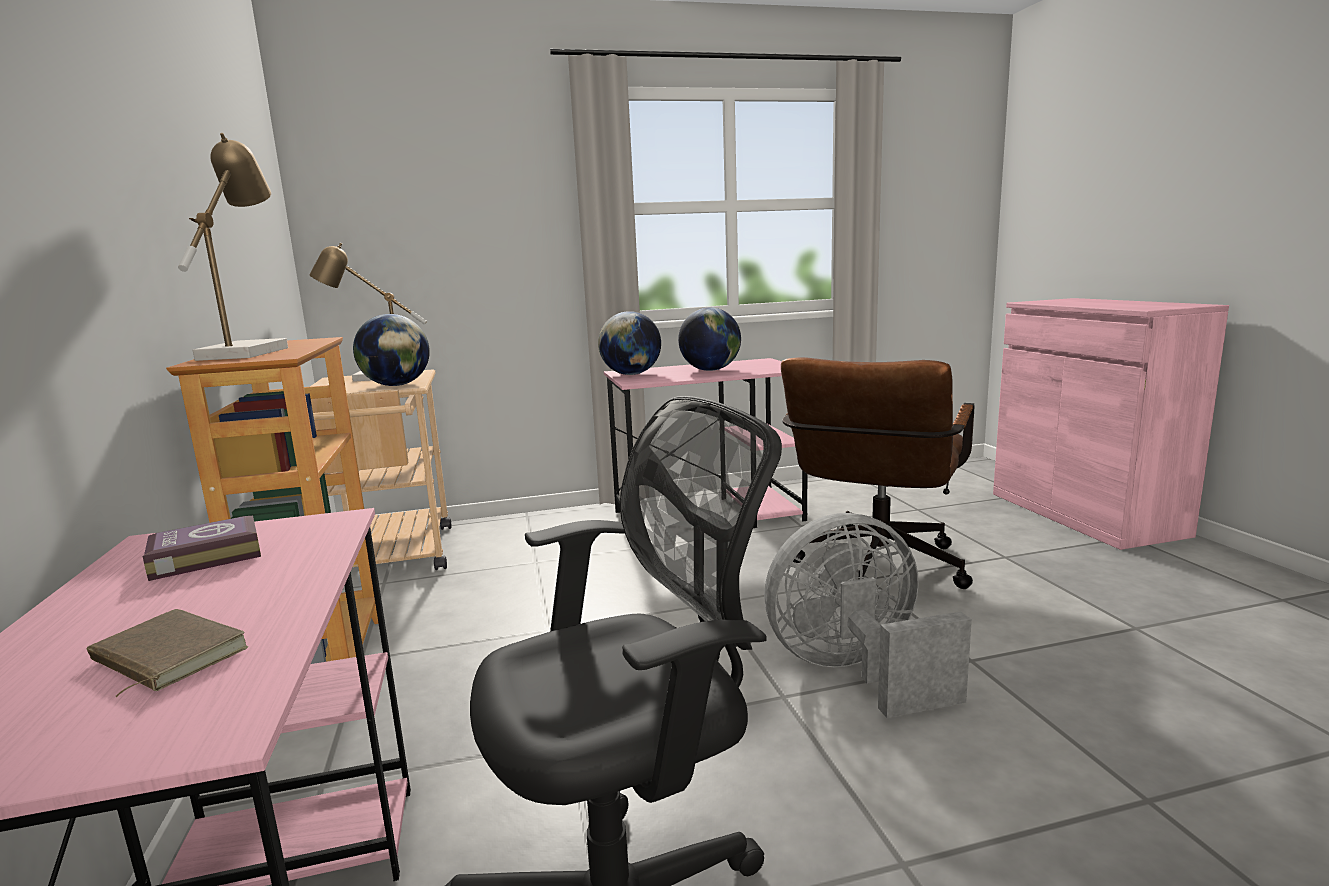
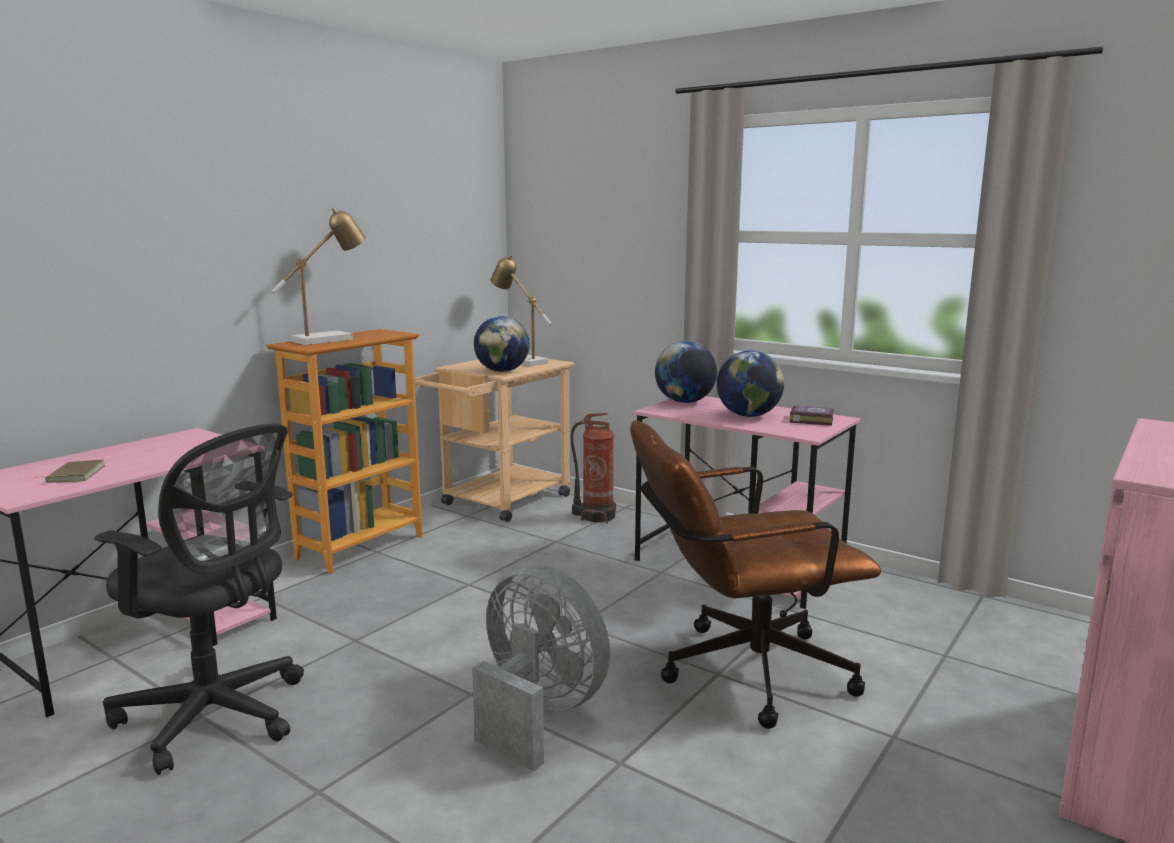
camera: 50 degrees right, 0 degrees up
(203, 556) = (177, 445): book -> book (810, 420)
(519, 531) = (596, 516): none -> fire extinguisher

